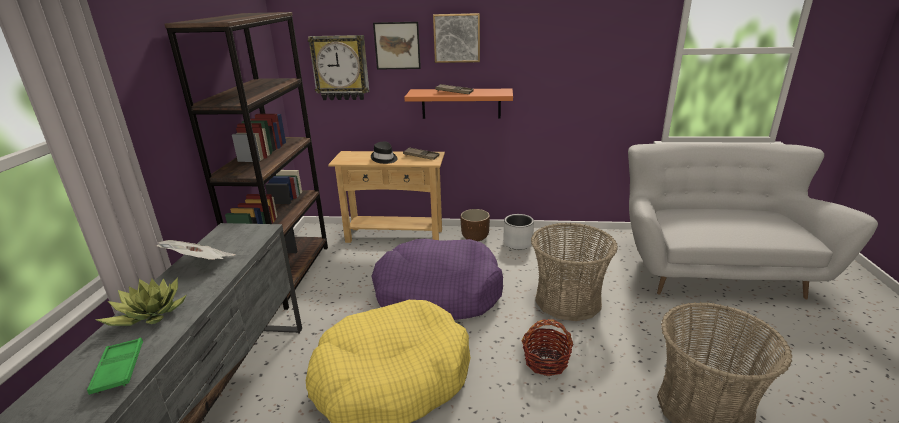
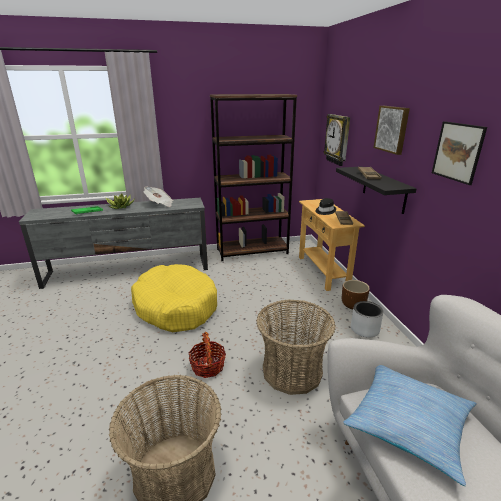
camera: 70 degrees right, 0 degrees up
(397, 45) = (362, 129): picture -> picture (457, 152)
(438, 293) = (263, 304): purple dog bed -> none
(461, 103) = (384, 189): orange shelf -> black shelf
(700, 229) = (408, 423): none -> pillow

